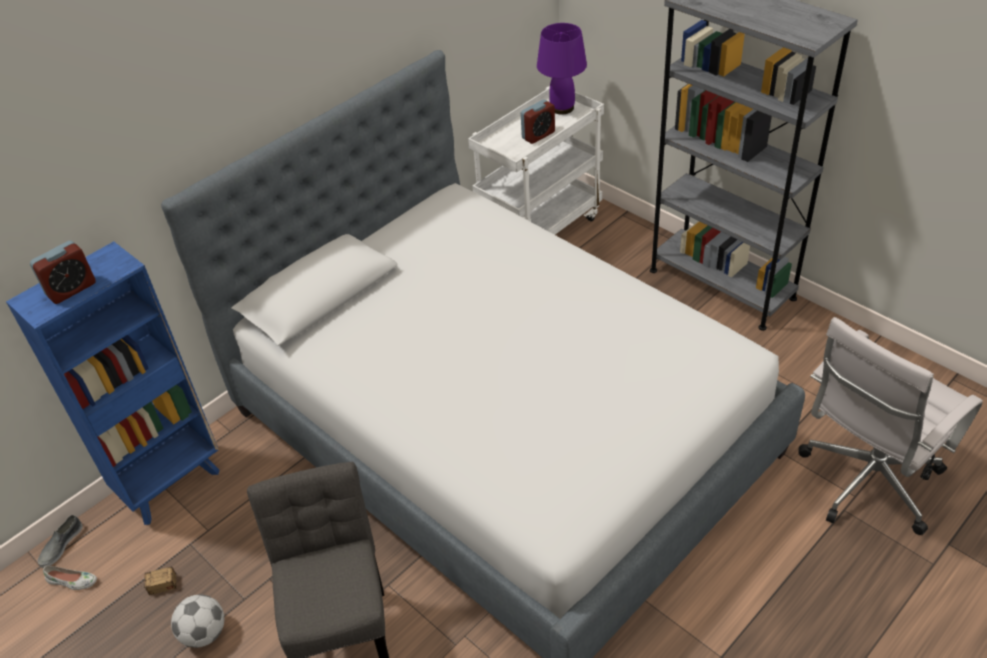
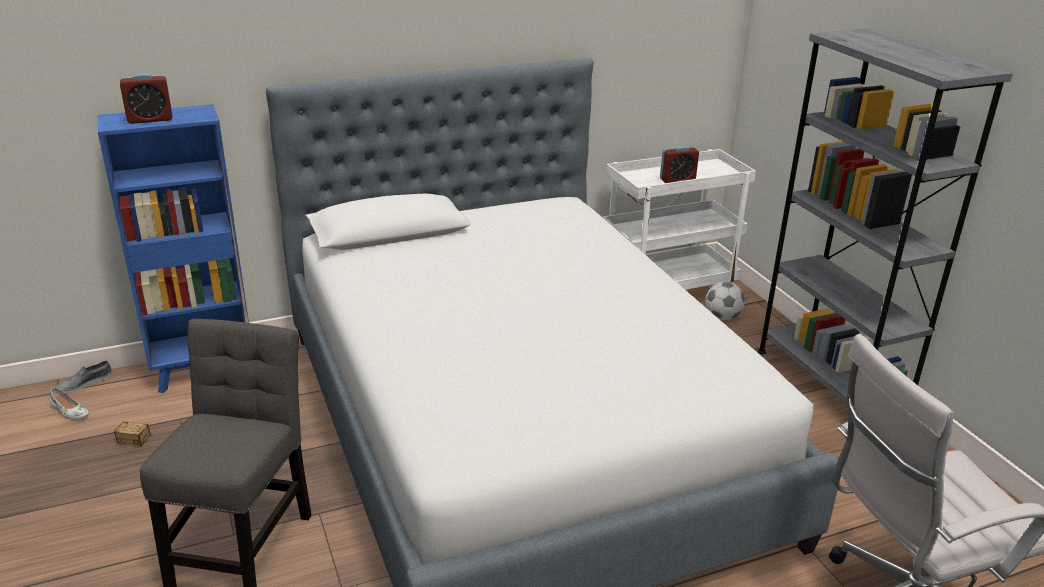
camera: 20 degrees right, 15 degrees down
(204, 633) = (134, 489): football -> football (722, 317)
(561, 108) = (714, 168): purple table lamp -> none

